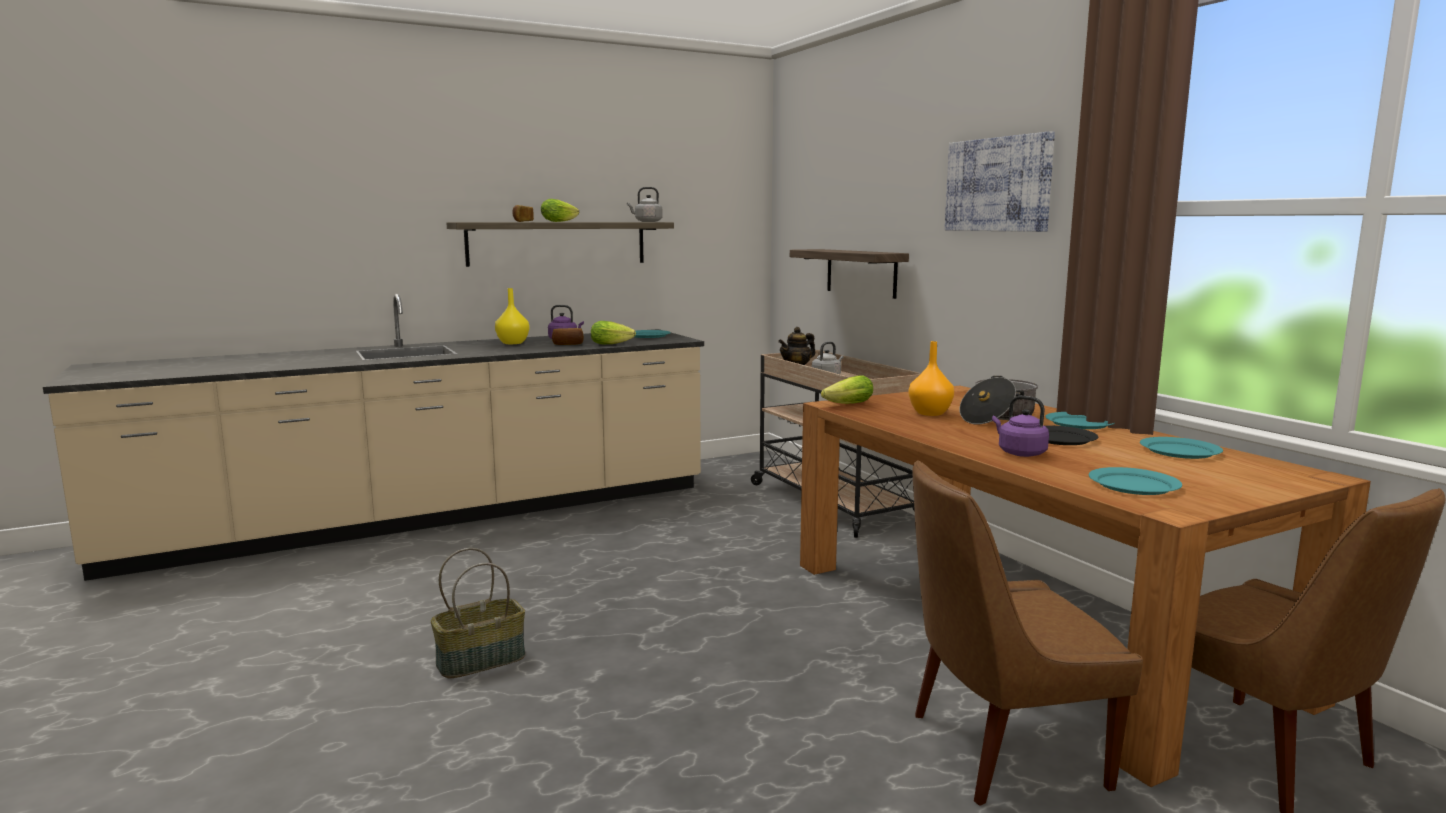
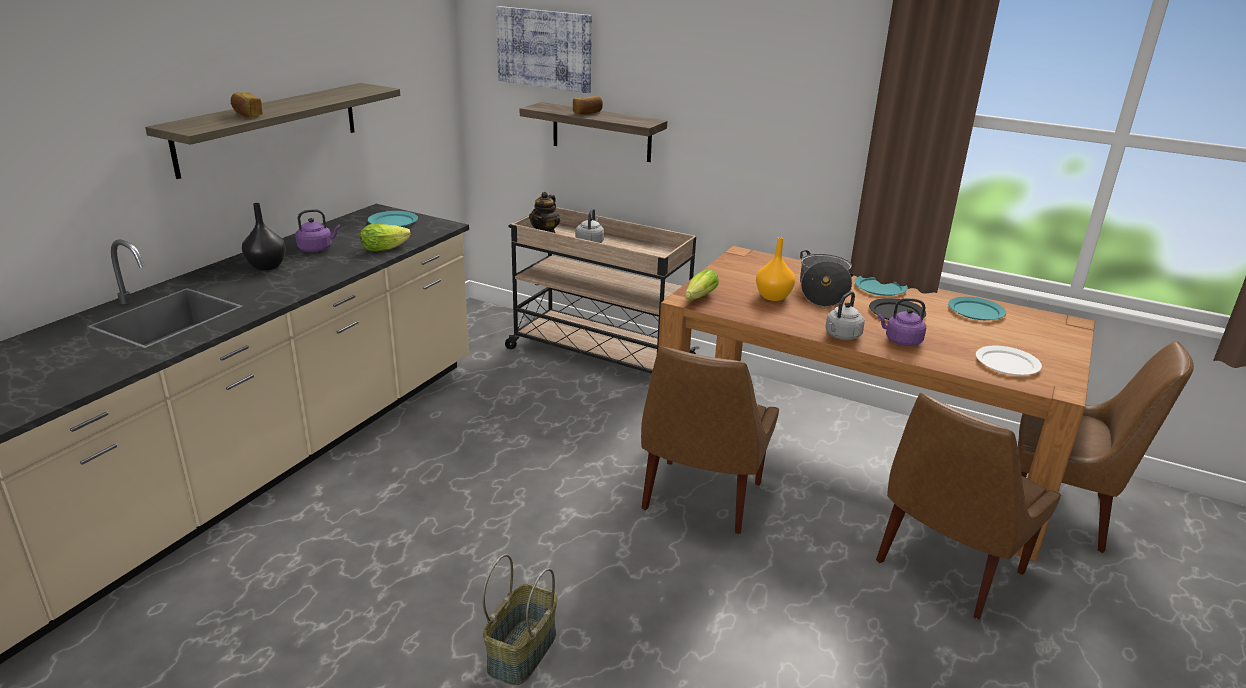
camera: 35 degrees left, 15 degrees up
(512, 343) = (265, 266): yellow vase -> black vase
(561, 221) = (283, 105): lettuce -> none
(568, 344) = (338, 258): bread -> bread (588, 113)
(647, 221) = (367, 89): grey kettle -> grey kettle (841, 336)
(785, 615) = (700, 499): none -> brown chair
(998, 184) = (779, 71): picture -> picture (544, 48)
(1133, 485) = (1007, 363): turquoise plate -> white plate

